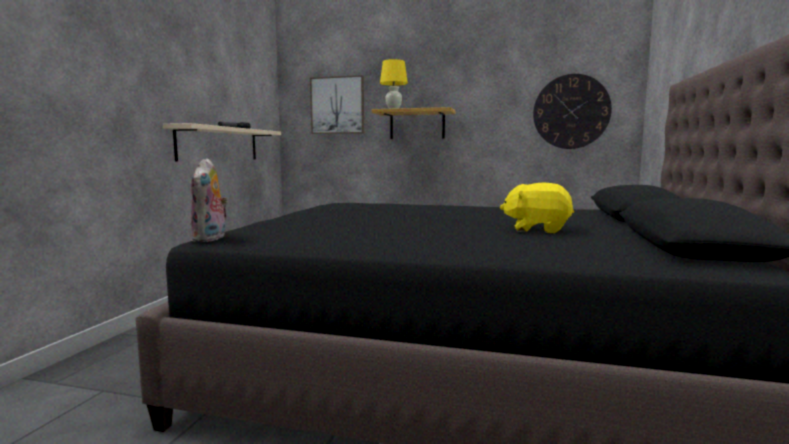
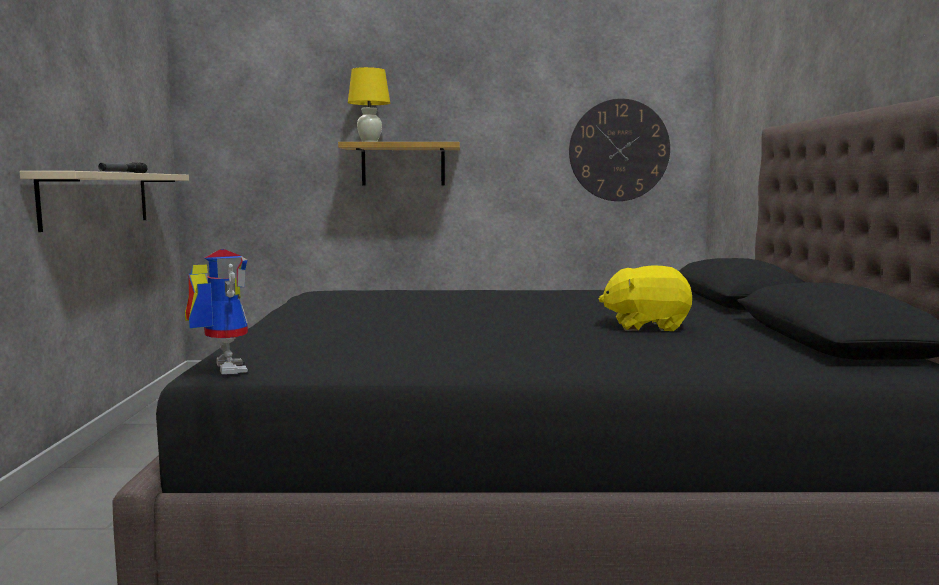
camera: 15 degrees left, 0 degrees up
(211, 239) = (221, 368): plush toy -> toy robot
(337, 105) = (275, 132): picture -> none

